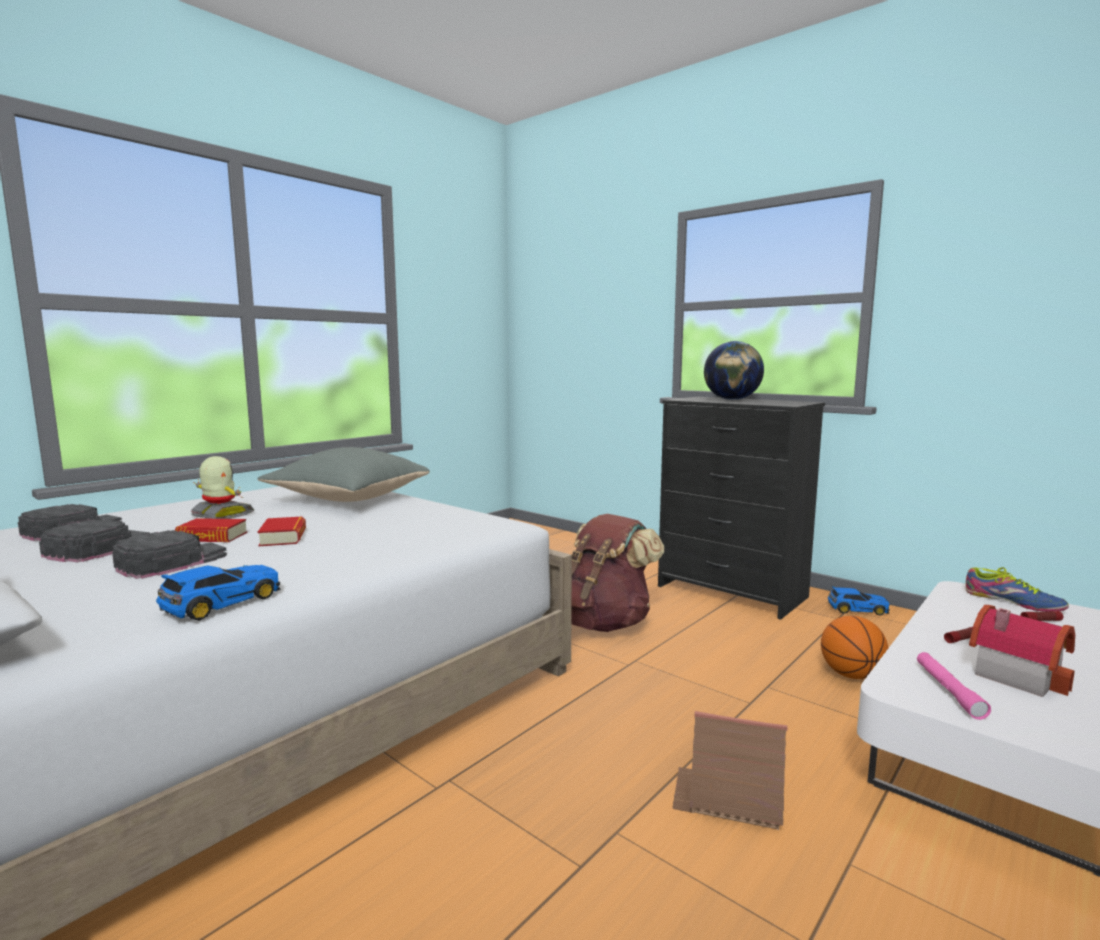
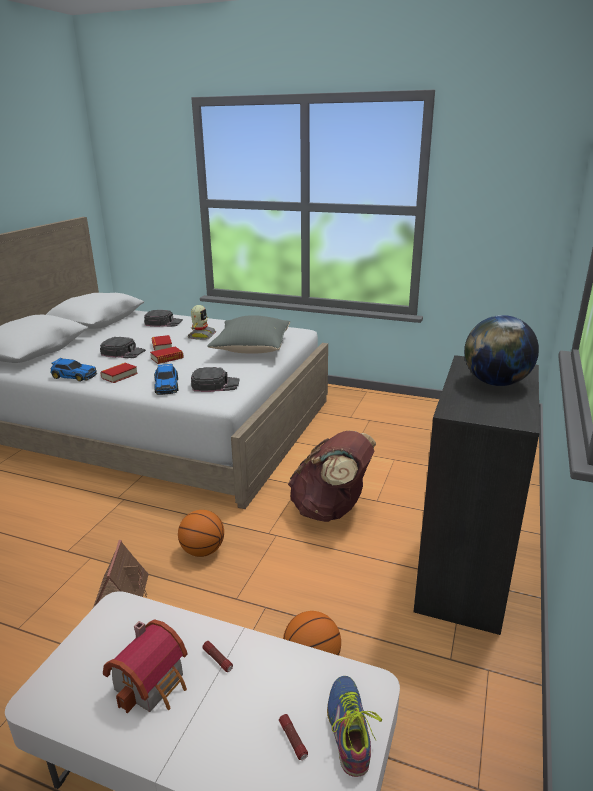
camera: 70 degrees right, 15 degrees up
(99, 548) = (139, 335): black cap -> black cap (215, 384)
(302, 568) = (119, 376): none -> book
(645, 714) = (203, 551): none -> basketball
(856, 609) = (495, 678): toy car -> toy car (167, 386)
(948, 691) = (118, 634): pink flashlight -> none
(1012, 602) = (348, 728): shoe -> shoe turned 150 degrees clockwise

